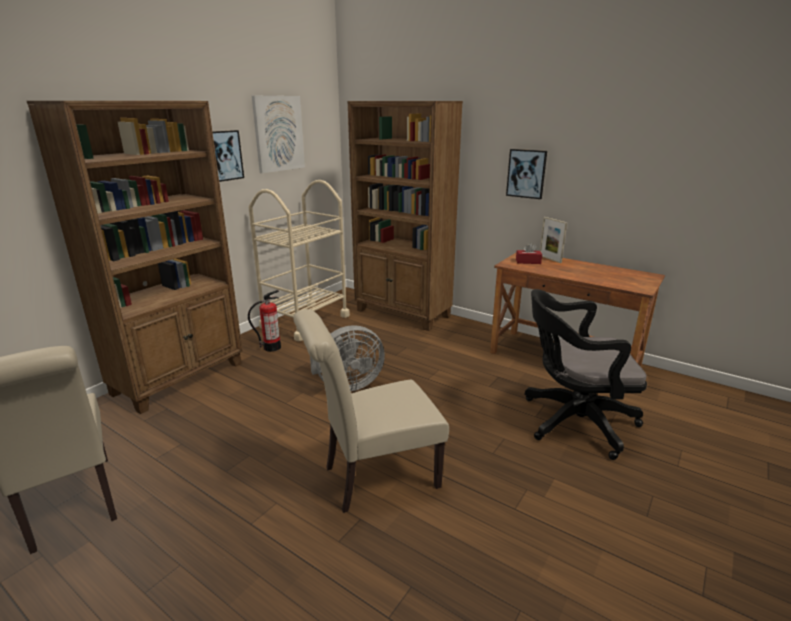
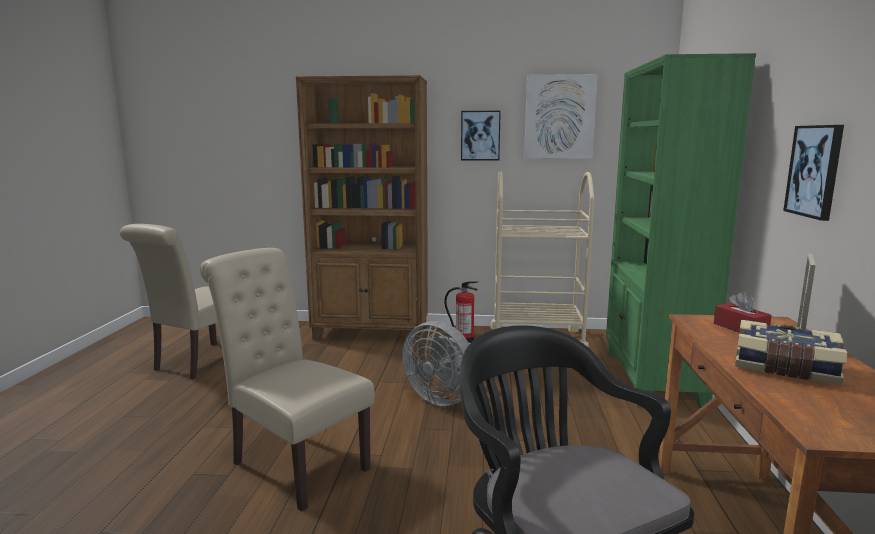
camera: 60 degrees right, 10 degrees down
(403, 313) = (652, 378): brown bookcase -> green bookcase
(580, 272) = (785, 368): none -> book

